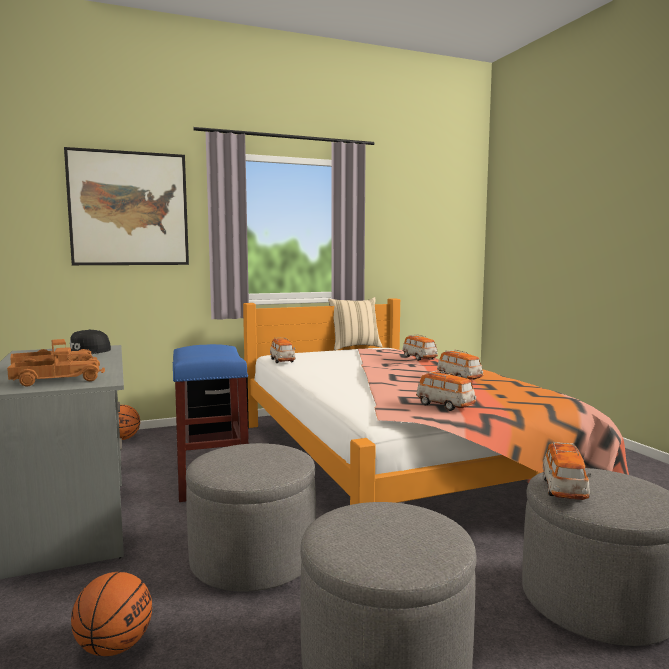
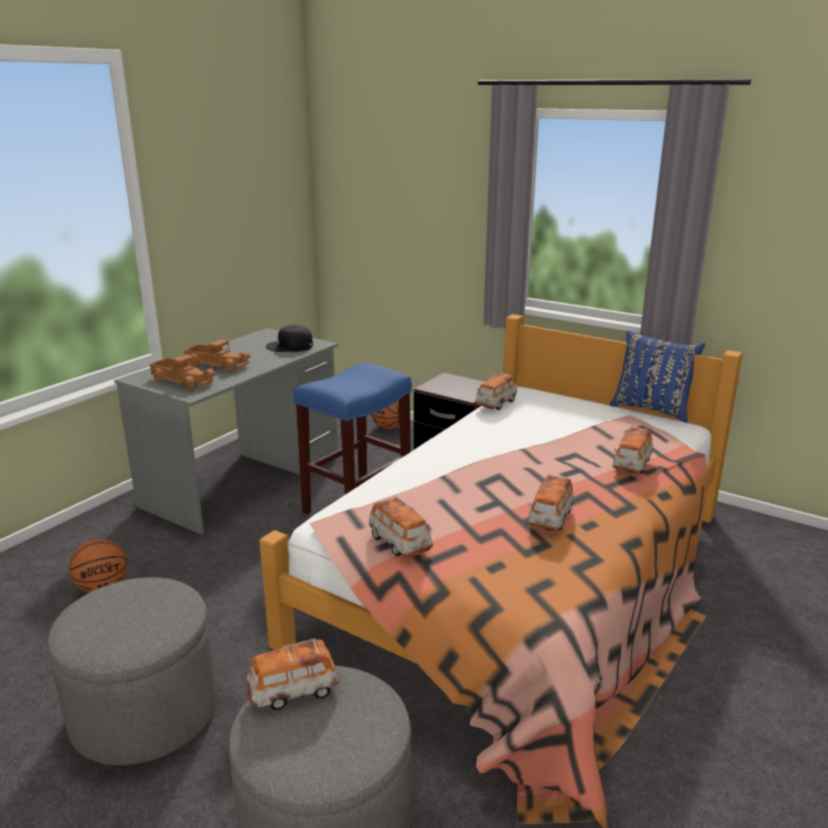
camera: 55 degrees right, 15 degrees up
(129, 209) = (420, 182): picture -> none
(253, 559) = (243, 589): grey ottoman -> none
(354, 347) = (652, 409): beige pillow -> blue pillow
(445, 406) = (399, 543): toy car -> toy car turned 45 degrees counterclockwise

